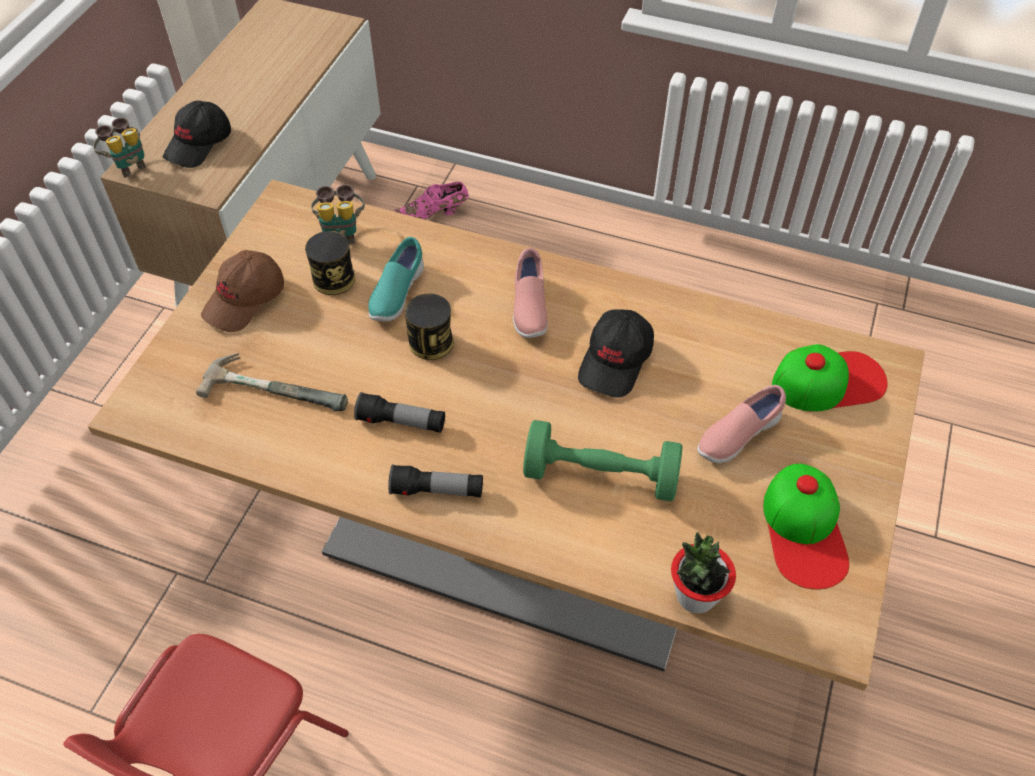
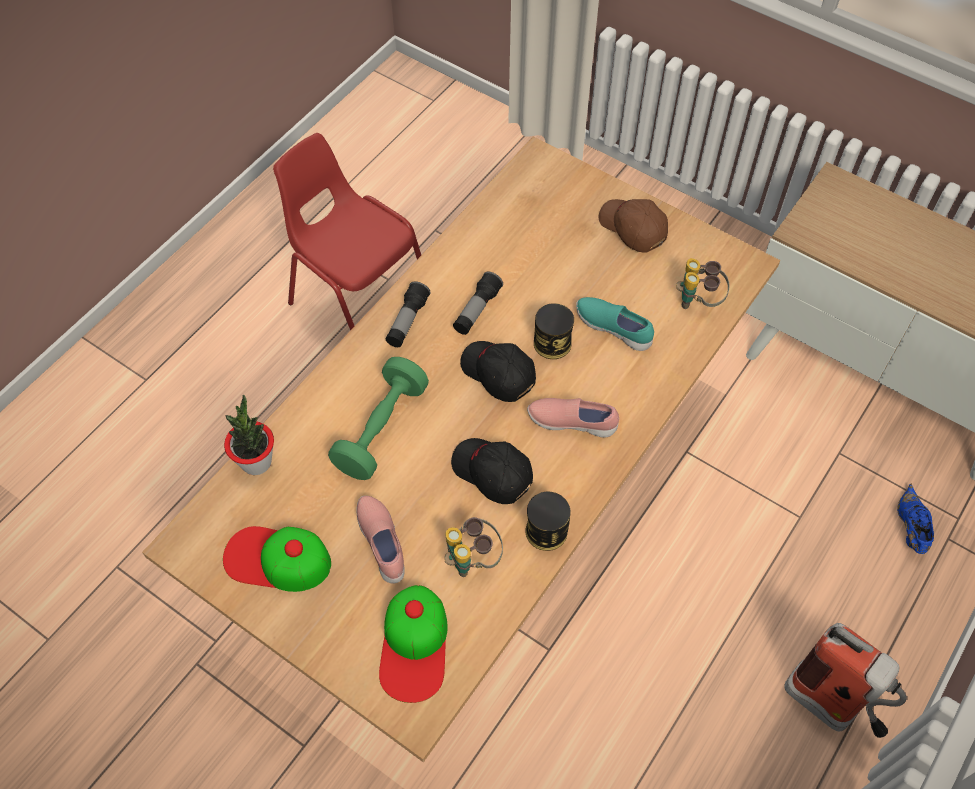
camera: 105 degrees right, 5 degrees up
(128, 165) = (840, 179): binoculars -> binoculars (472, 559)
(199, 144) = (863, 229): black cap -> black cap (497, 374)
(278, 385) = (536, 240): hammer -> none
(333, 279) = (642, 288): can -> can (546, 531)
(435, 213) = (910, 528): pink shoe -> blue shoe
(619, 250) = (831, 709): none -> fire extinguisher

